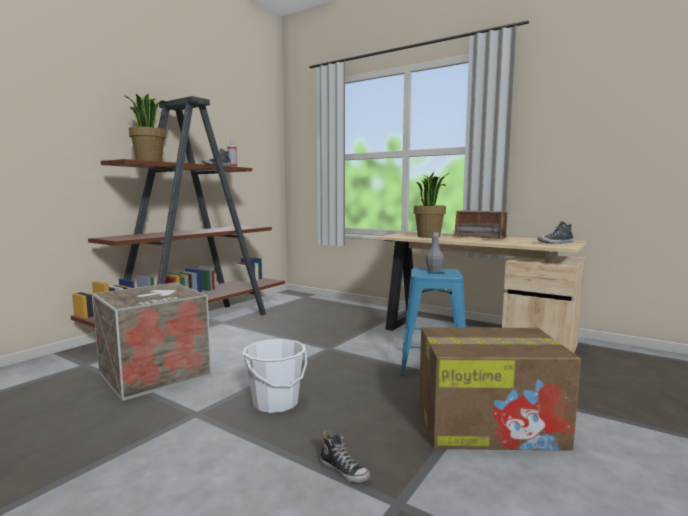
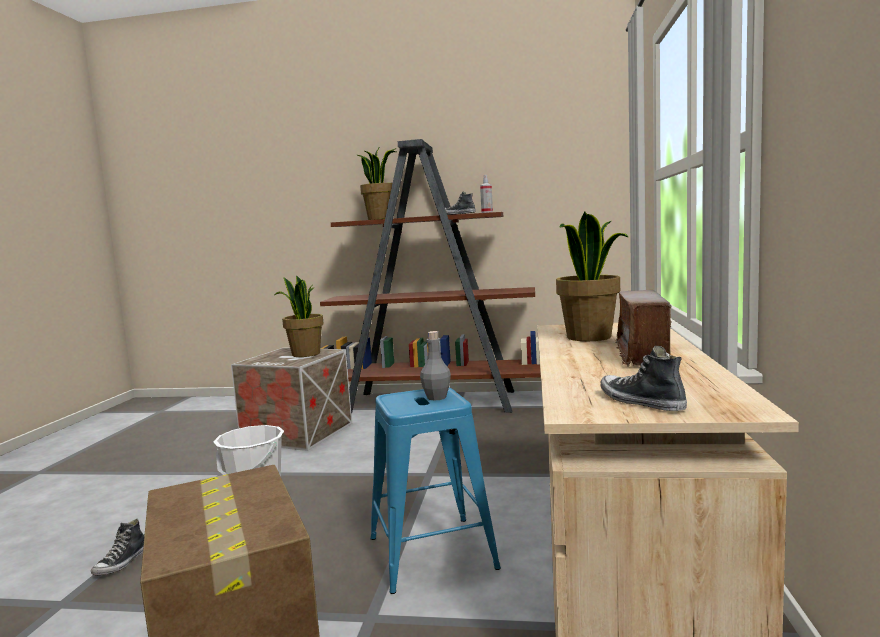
camera: 65 degrees right, 0 degrees up
(157, 290) = (305, 354): none -> potted plant

